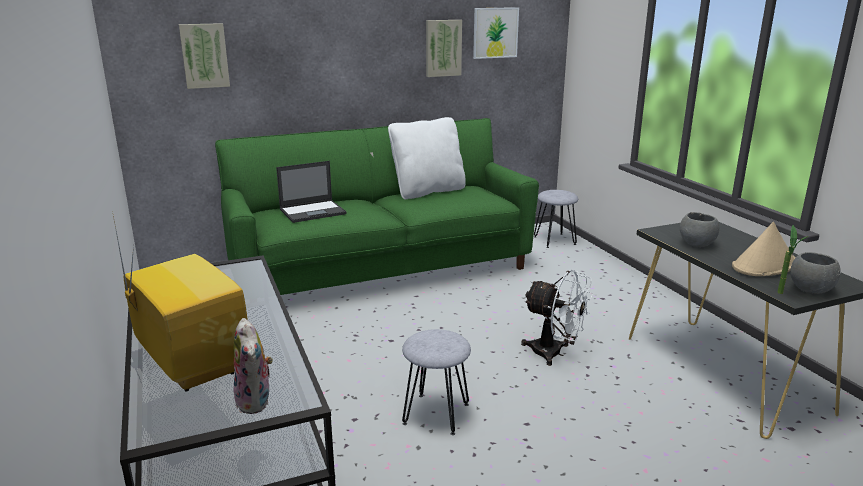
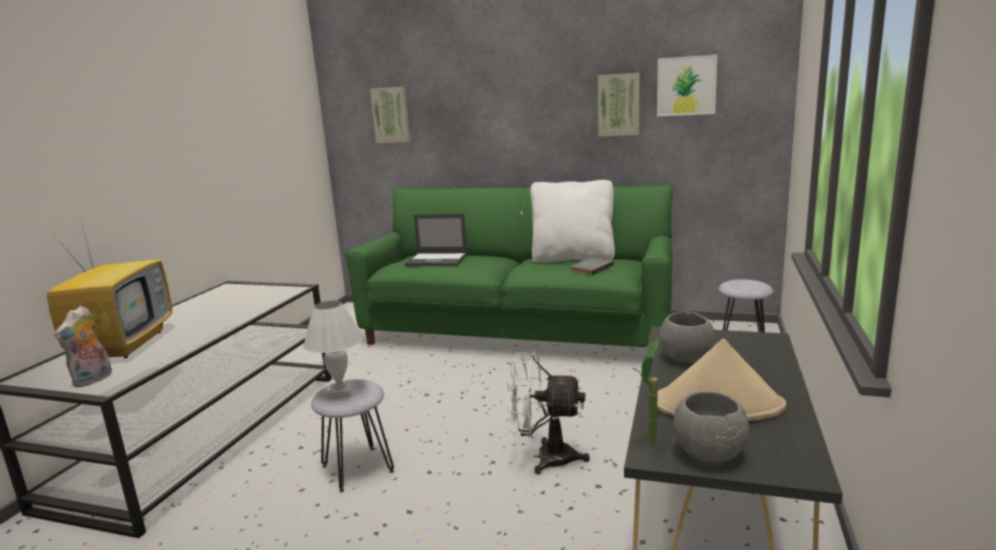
camera: 40 degrees right, 5 degrees down
(434, 345) = (339, 392): none -> white table lamp
(466, 197) = (590, 268): none -> grey book
(554, 353) = (545, 458): white fan -> white fan turned 120 degrees clockwise

